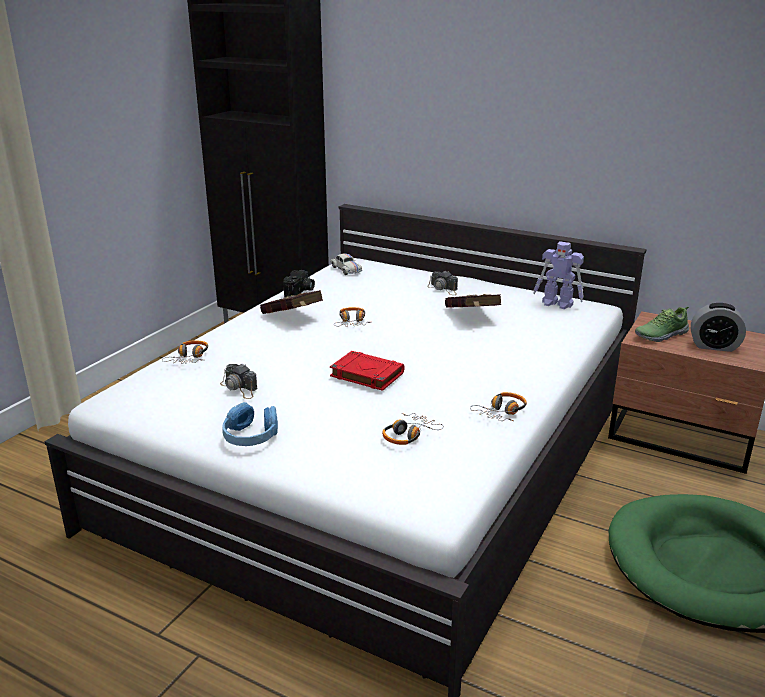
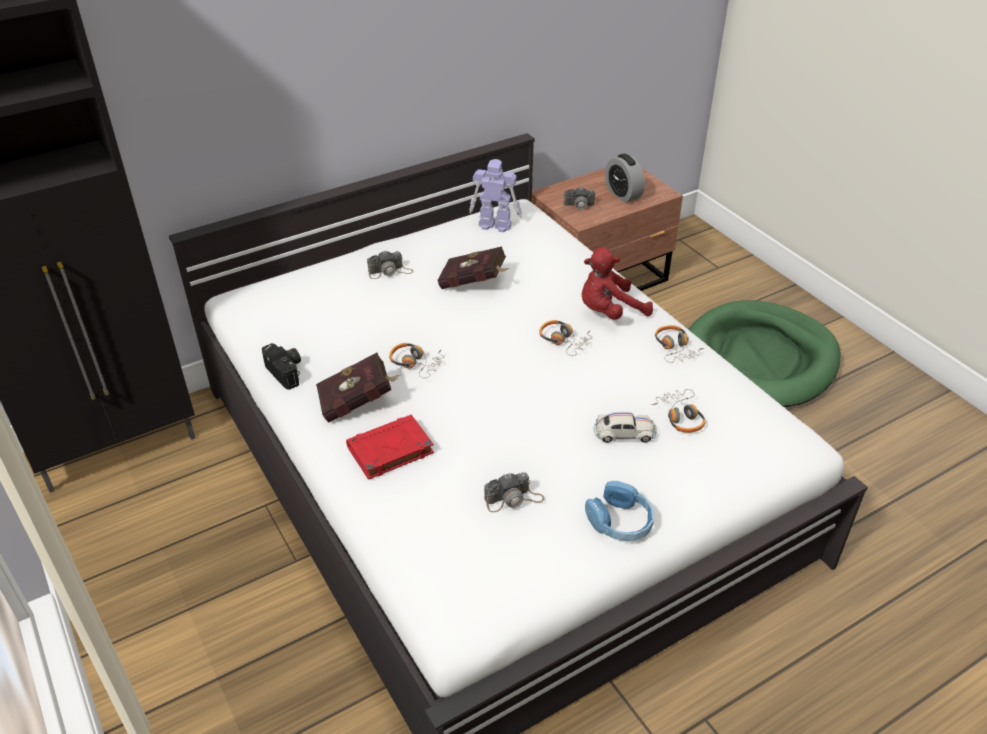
camera: 60 degrees left, 15 degrees up
(189, 358) = (398, 520): headphones -> headphones (564, 341)
(346, 269) = (258, 314): white toy car -> white toy car (624, 433)
(366, 375) = (548, 399): red book -> red book (389, 451)
(512, 373) = (609, 312): none -> red plush toy
(558, 304) = (494, 225): toy robot -> toy robot turned 135 degrees counterclockwise
(660, 335) = (582, 206): shoe -> camera
(714, 346) = (623, 194): alarm clock -> alarm clock turned 105 degrees clockwise

